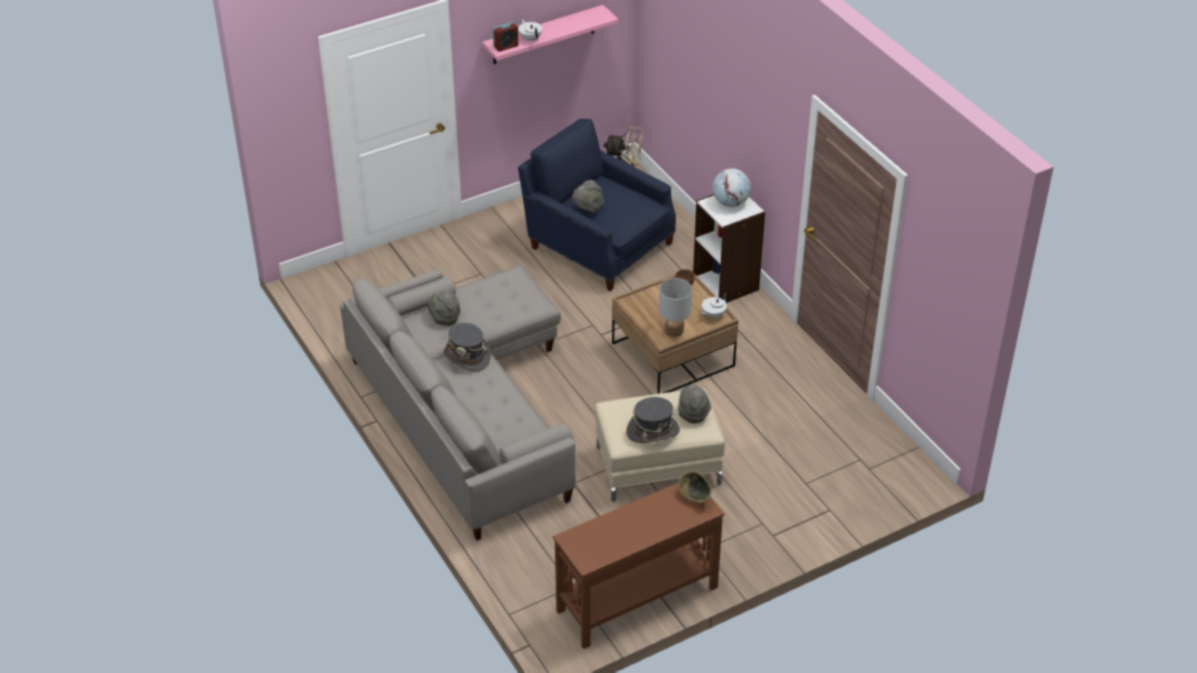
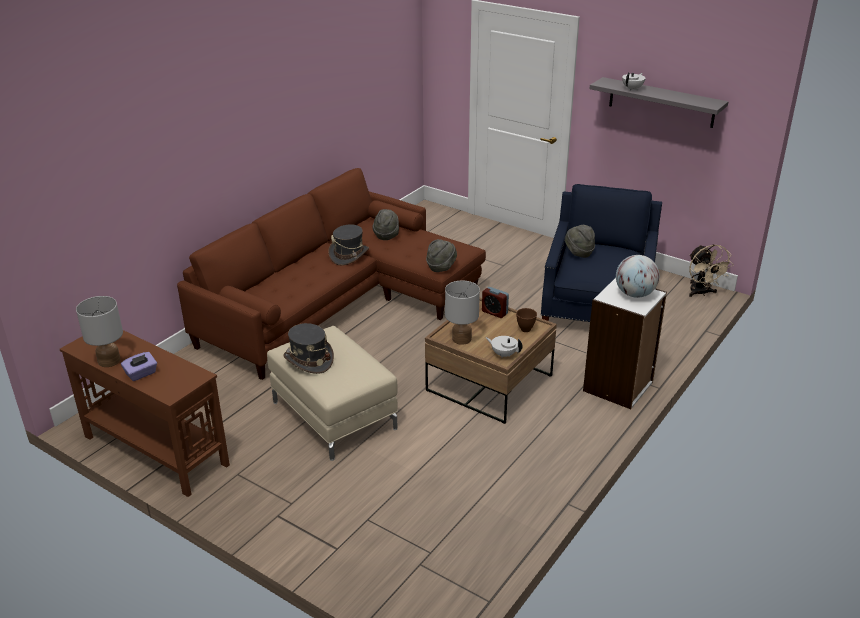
camera: 65 degrees right, 10 degrees down
(468, 411) = (339, 304): grey sofa -> brown sofa
(506, 46) = (608, 84): alarm clock -> alarm clock (494, 312)
(543, 35) = (661, 102): pink shelf -> grey shelf
(628, 542) = (109, 361): none -> grey table lamp
(663, 523) = (141, 374): none -> purple tissue box
(693, 414) = (347, 376): grey hat -> grey hat (441, 267)
(695, 497) = (185, 383): bowl -> none

